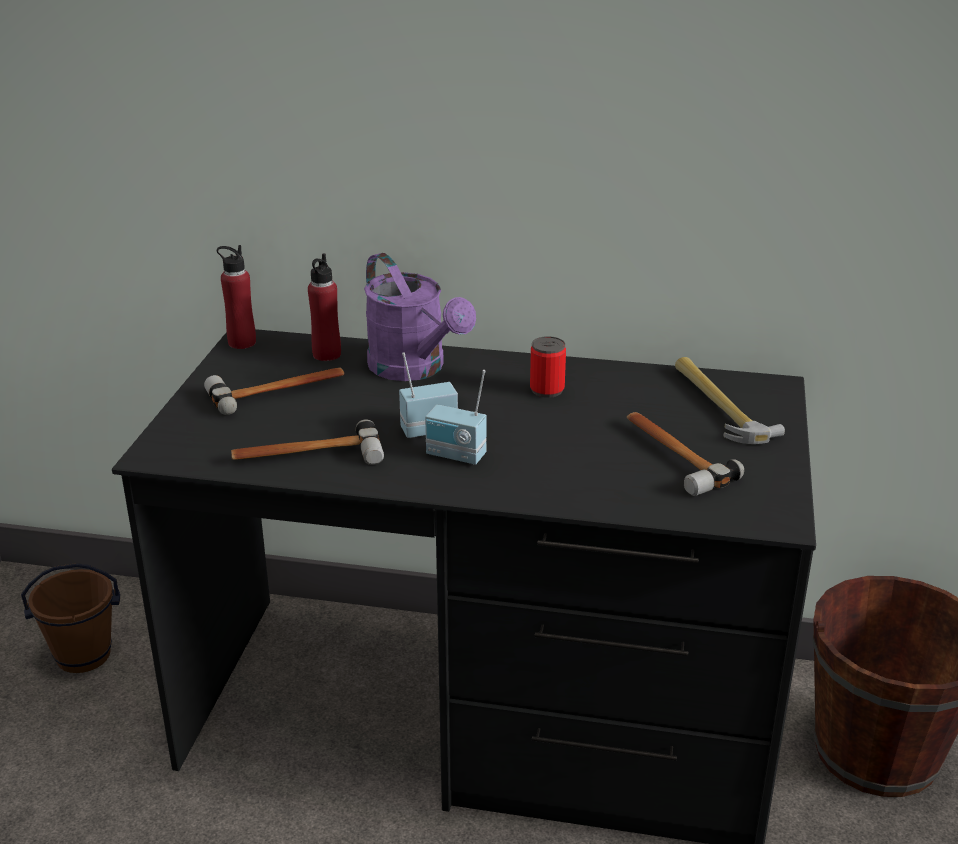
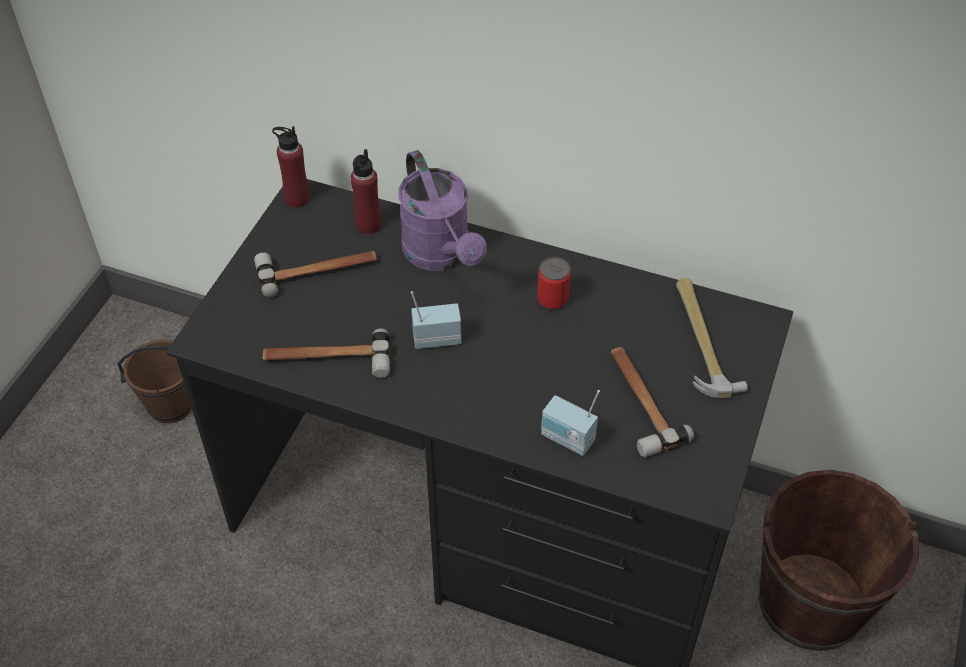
camera: 10 degrees right, 20 degrees up
(455, 456) = (452, 376): radio -> radio (566, 440)

